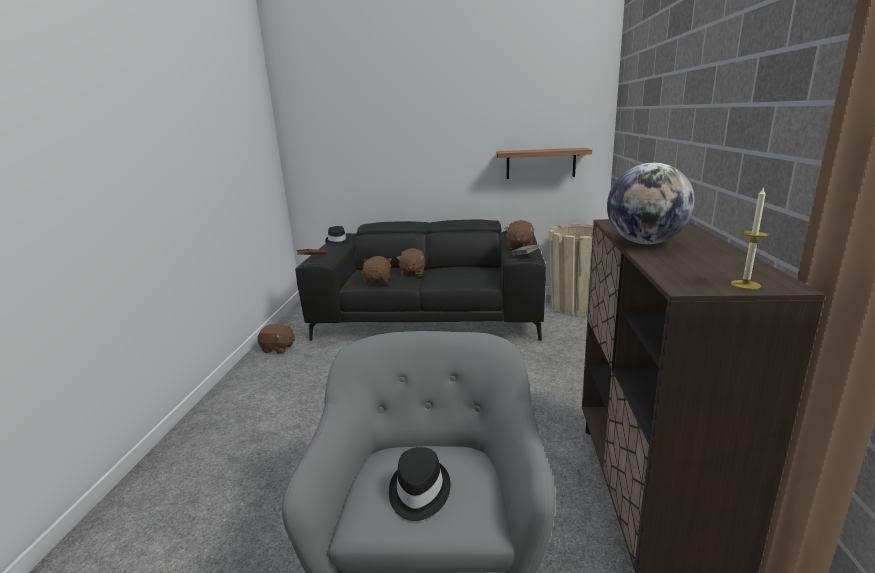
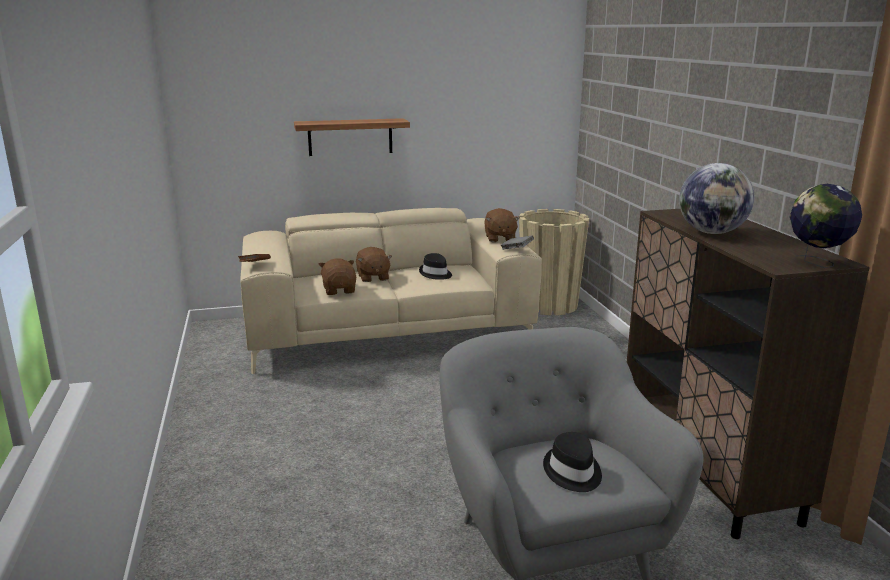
camera: 20 degrees left, 0 degrees up
(278, 348) = (216, 387): brown plush toy -> none
(337, 241) = (264, 242): black hat -> black hat (435, 274)
(429, 318) = (387, 332): black sofa -> beige sofa
(540, 163) = (503, 140): shelf -> shelf (350, 137)
(745, 284) = (816, 263): candle -> globe

